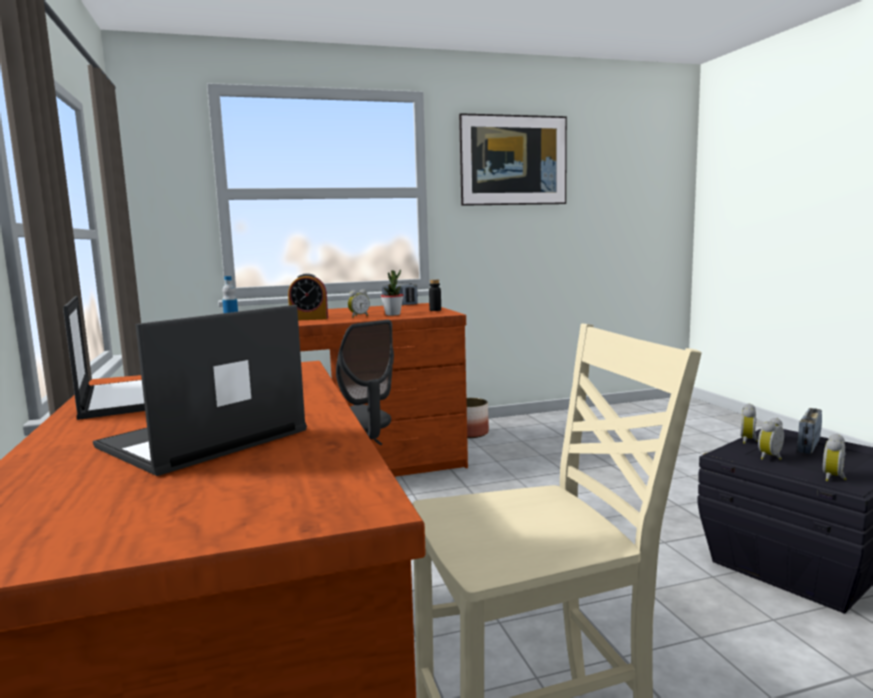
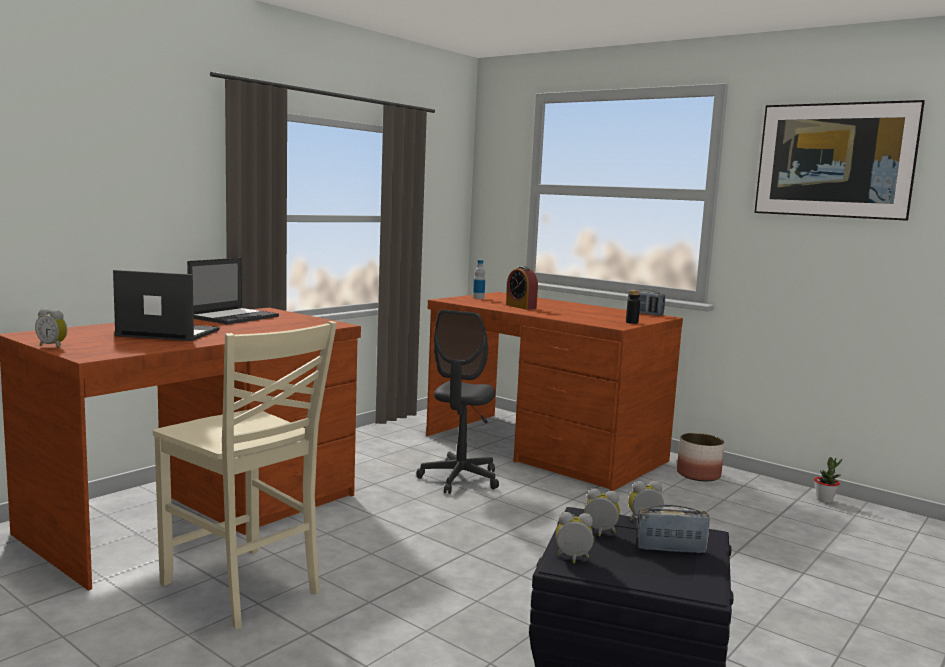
camera: 55 degrees right, 0 degrees up
(358, 316) = (555, 313): alarm clock -> alarm clock (53, 346)
(393, 314) = (581, 317): potted plant -> potted plant (824, 500)

